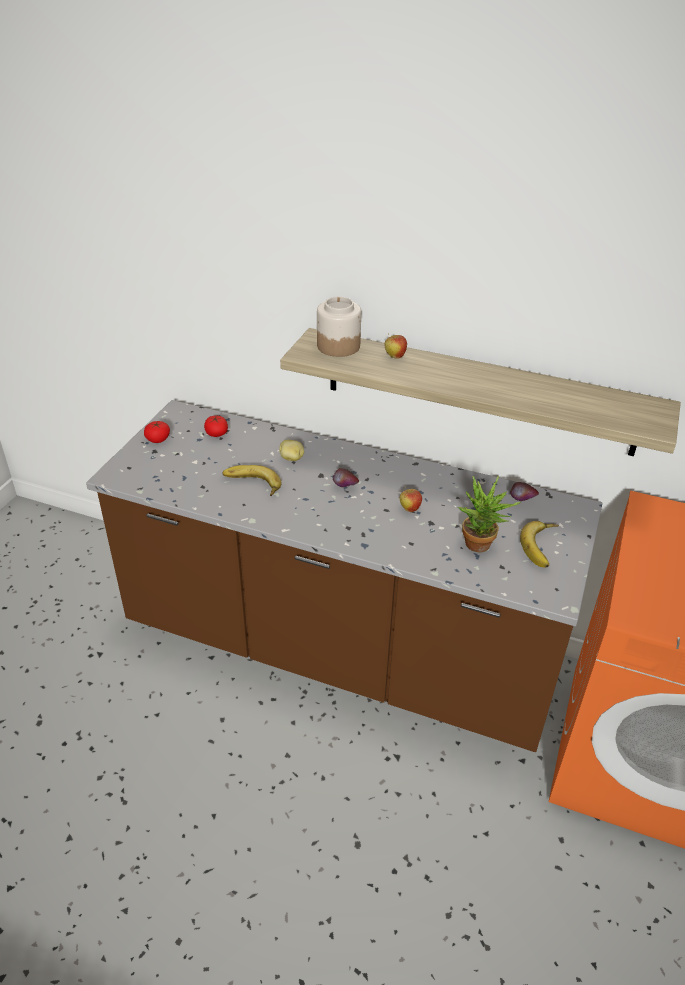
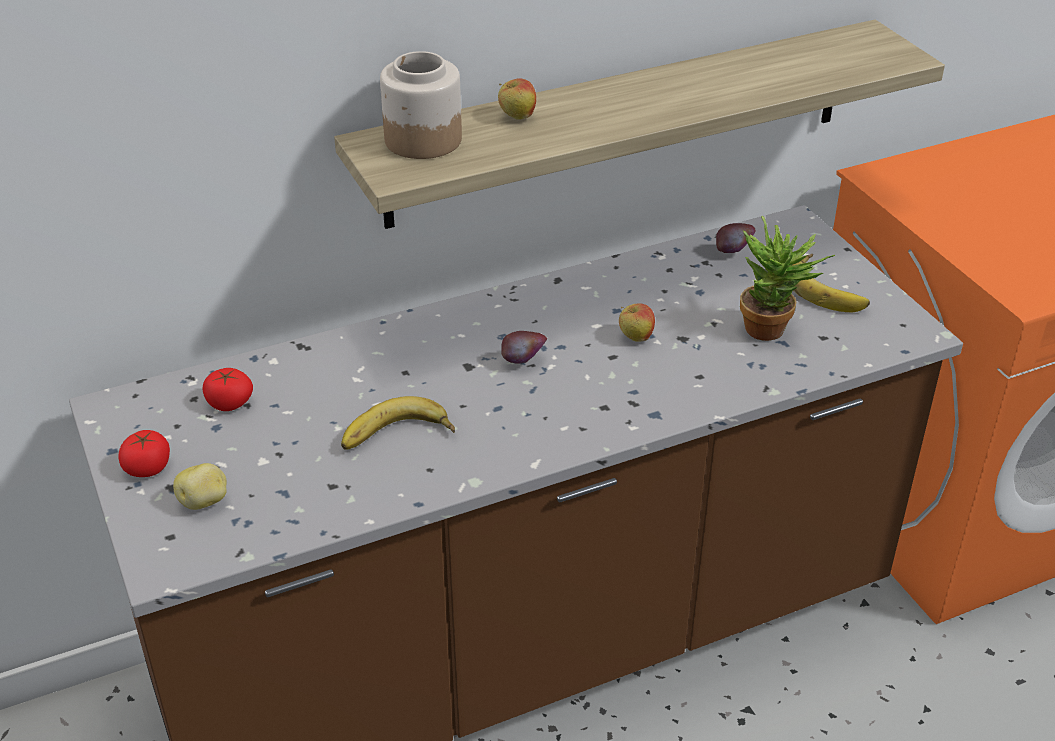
camera: 45 degrees left, 0 degrees up
(292, 459) = (396, 369): potato -> potato (204, 501)

